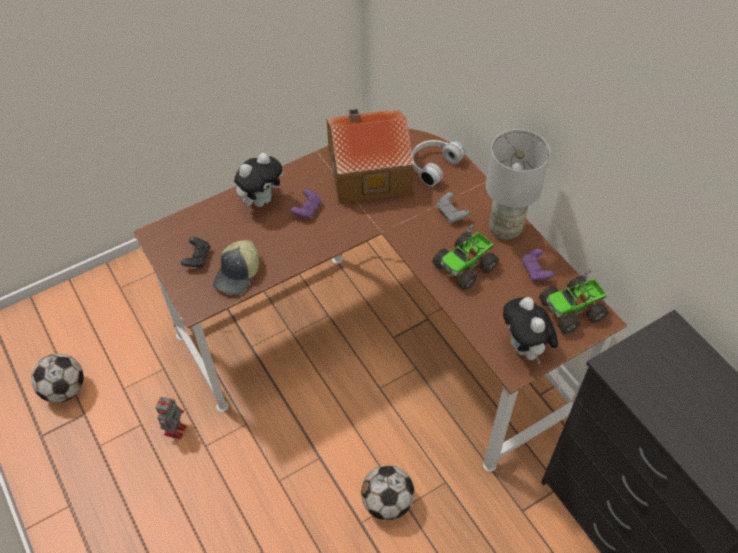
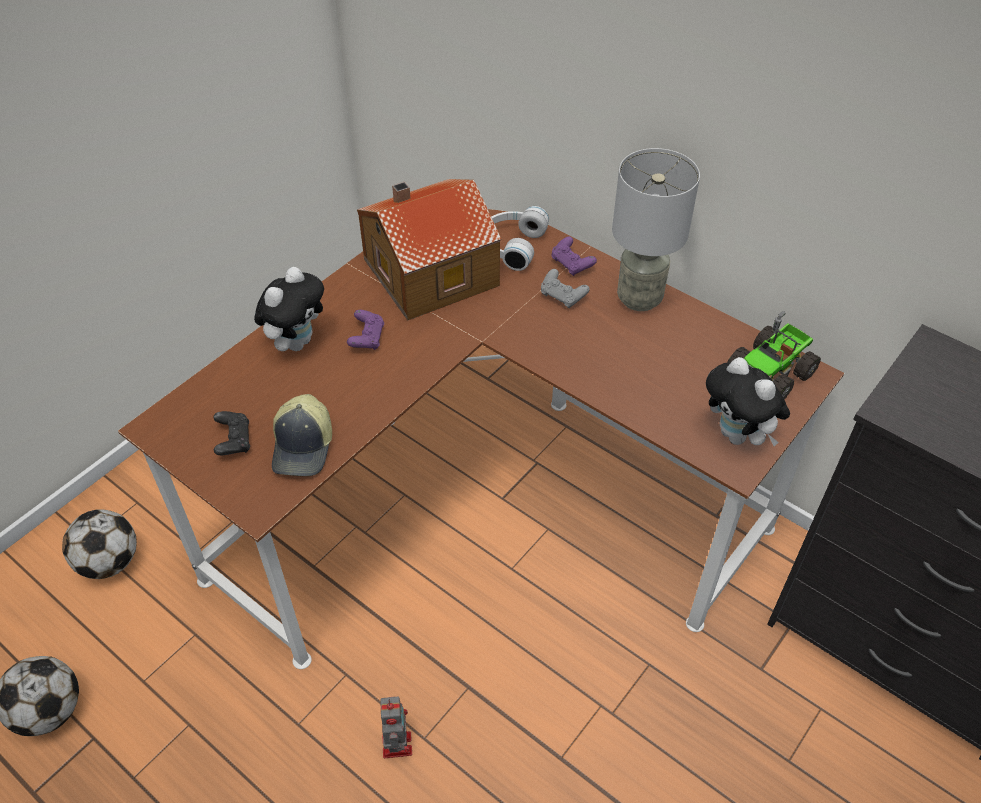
camera: 20 degrees left, 5 degrees down
(175, 429) = (244, 715): toy robot -> toy robot (397, 743)
(387, 502) = (584, 717): football -> football (110, 562)
(465, 266) = (612, 355): toy truck -> none
(535, 271) = (702, 338): purple game controller -> purple game controller (571, 264)

